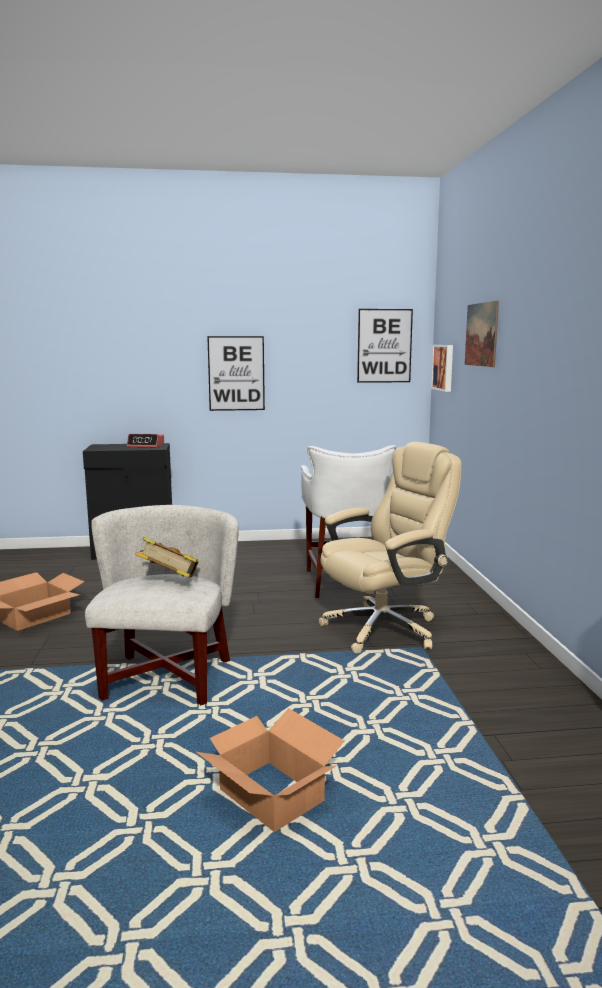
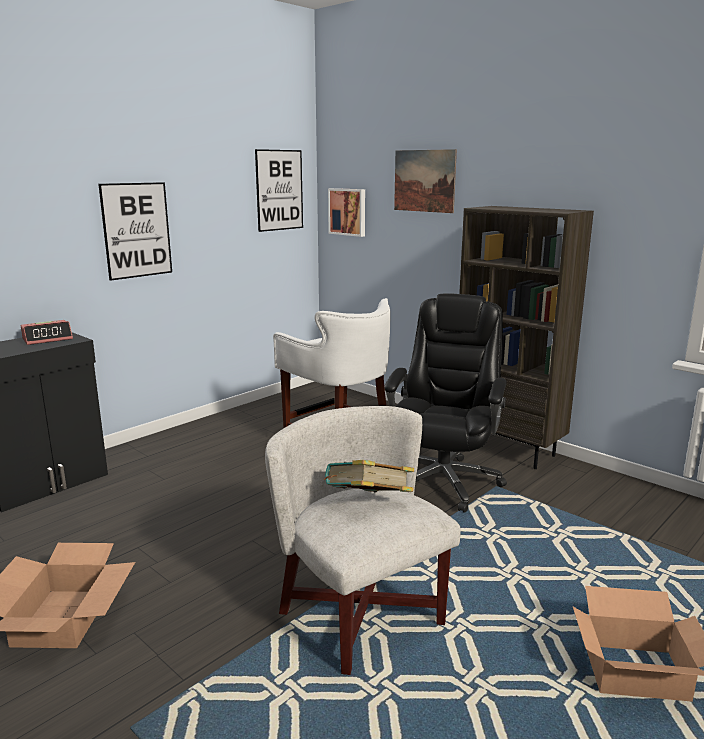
camera: 40 degrees left, 5 degrees up
(384, 629) = (444, 480): beige office chair -> black office chair
(495, 627) = (508, 450): none -> brown bookcase

